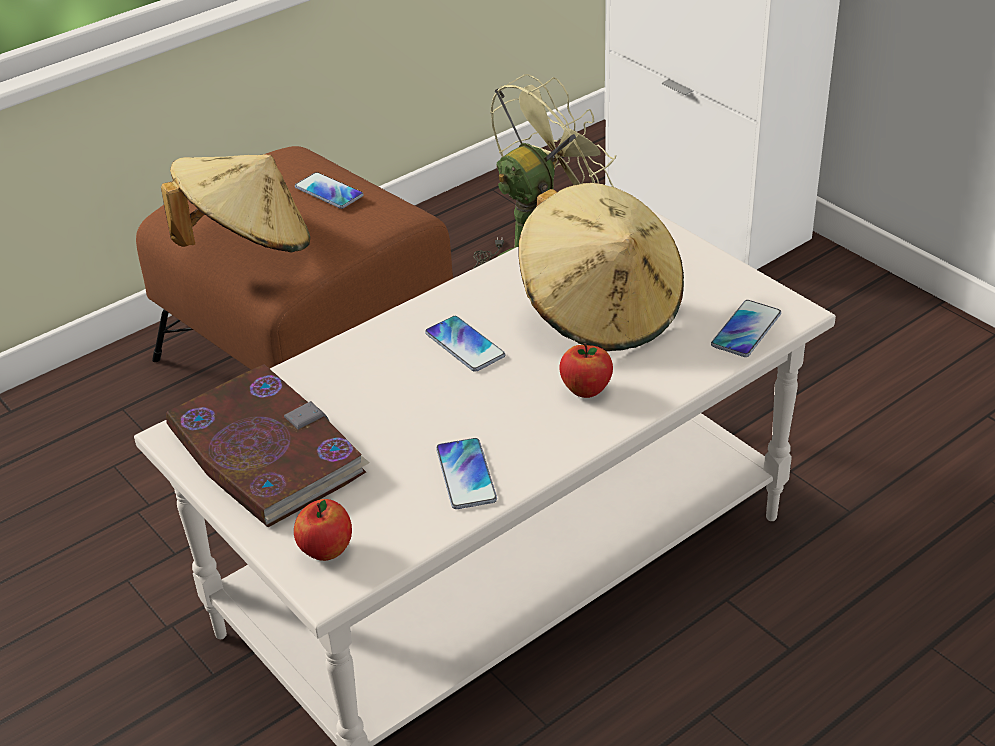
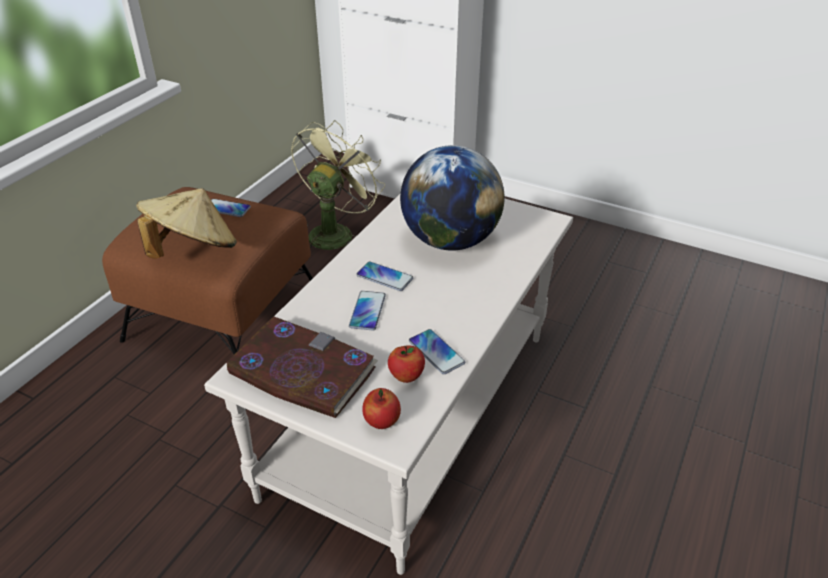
camera: 25 degrees left, 0 degrees up
(586, 390) = (472, 286): apple -> apple (406, 376)
(601, 311) = (450, 241): beige hat -> globe
(746, 330) = (534, 234): phone -> phone (367, 311)

